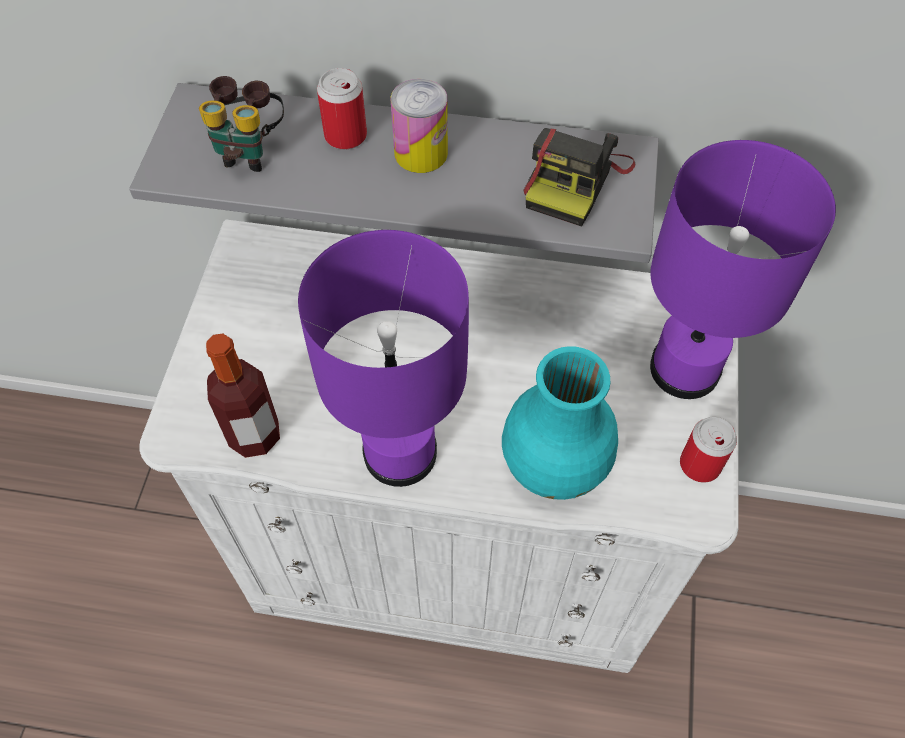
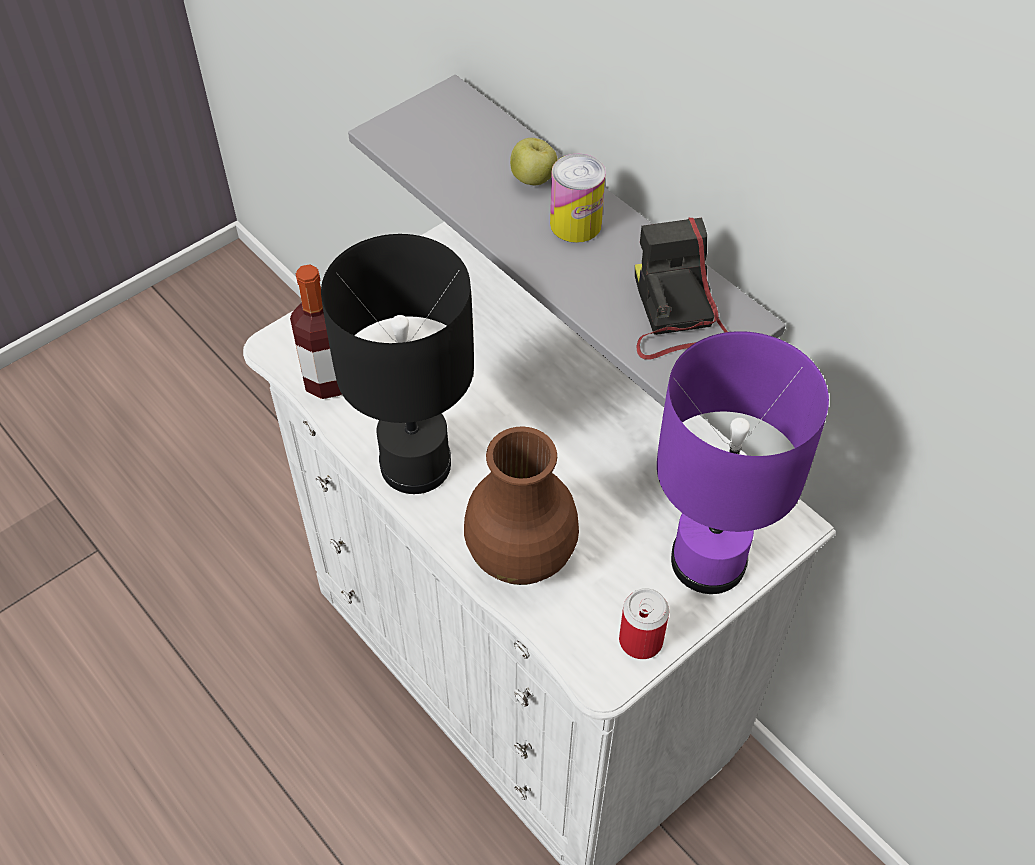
camera: 40 degrees right, 5 degrees down
(250, 151) = (453, 151): binoculars -> none
(345, 136) = (533, 179): can -> apple
(398, 454) = (414, 465): purple table lamp -> black table lamp
(552, 466) = (519, 555): turquoise vase -> brown vase
(575, 180) = (674, 315): camera -> camera turned 105 degrees clockwise

